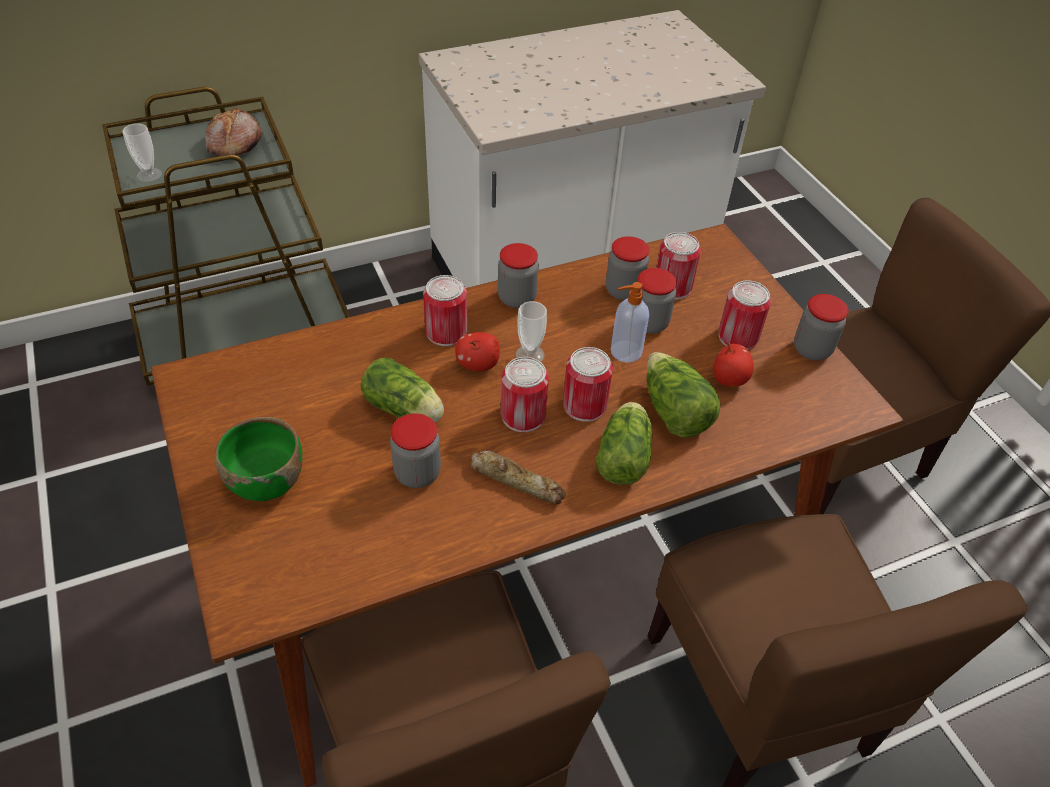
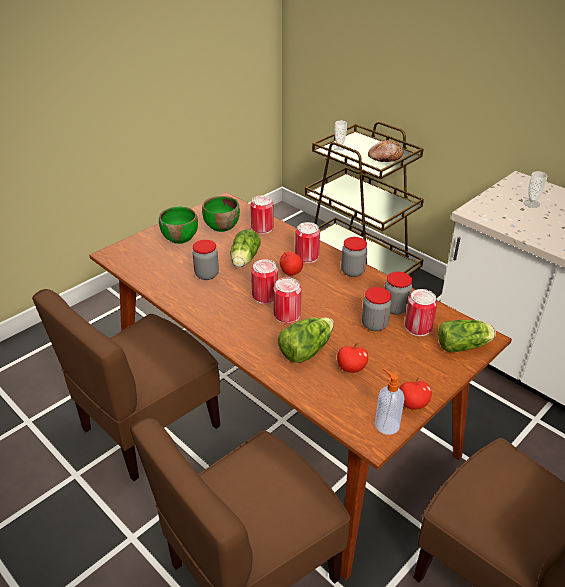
camera: 70 degrees right, 10 degrees down
(274, 409) = (221, 226): none -> green bowl
(517, 480) = (219, 305): bread -> none
(530, 355) = (311, 287): cup -> cup (531, 204)
(624, 352) = (341, 320): soap dispenser -> soap dispenser (386, 424)
(624, 455) = (259, 337): lettuce -> lettuce (464, 346)
(738, 336) = (395, 365): can -> can (262, 228)
(812, 349) = (412, 404): jar -> apple

